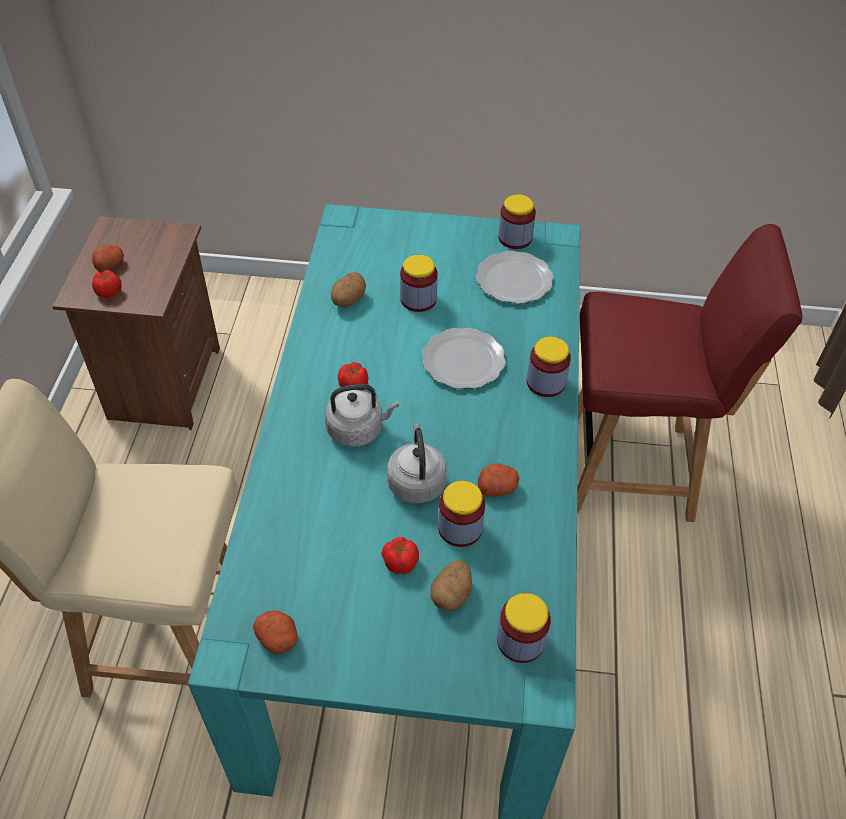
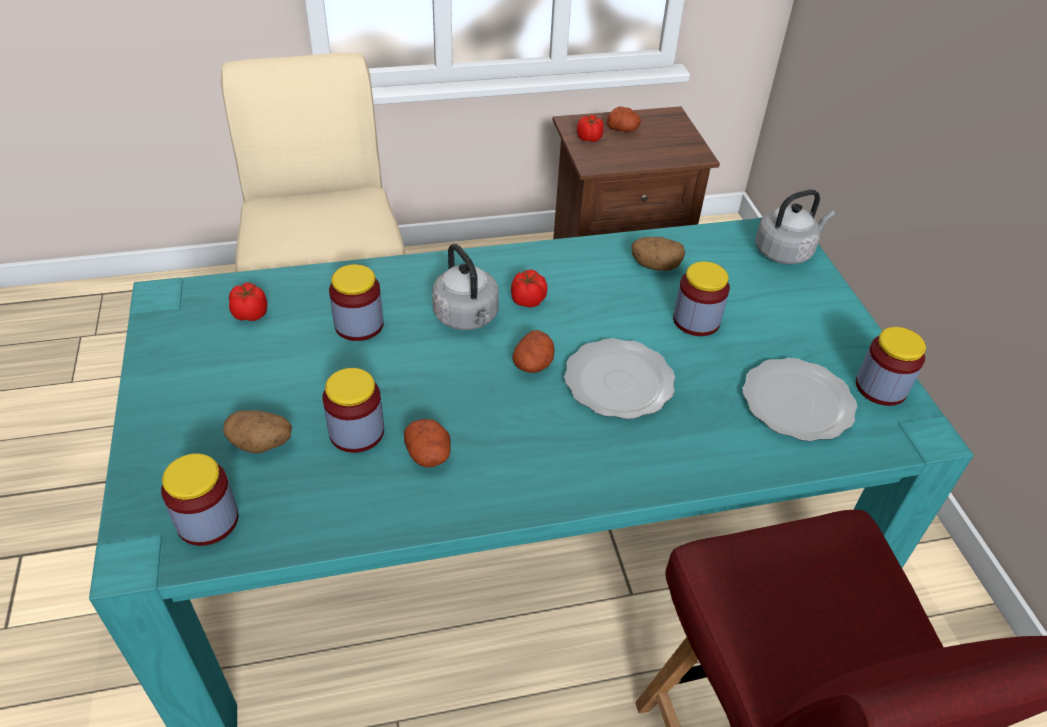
camera: 70 degrees right, 5 degrees down
(278, 638) = (186, 324): potato -> potato (533, 364)
(399, 562) = (296, 391): tomato -> tomato (251, 313)
(416, 481) = (412, 380): grey kettle -> grey kettle (785, 251)
(545, 382) = (627, 471): jar -> jar (359, 325)

